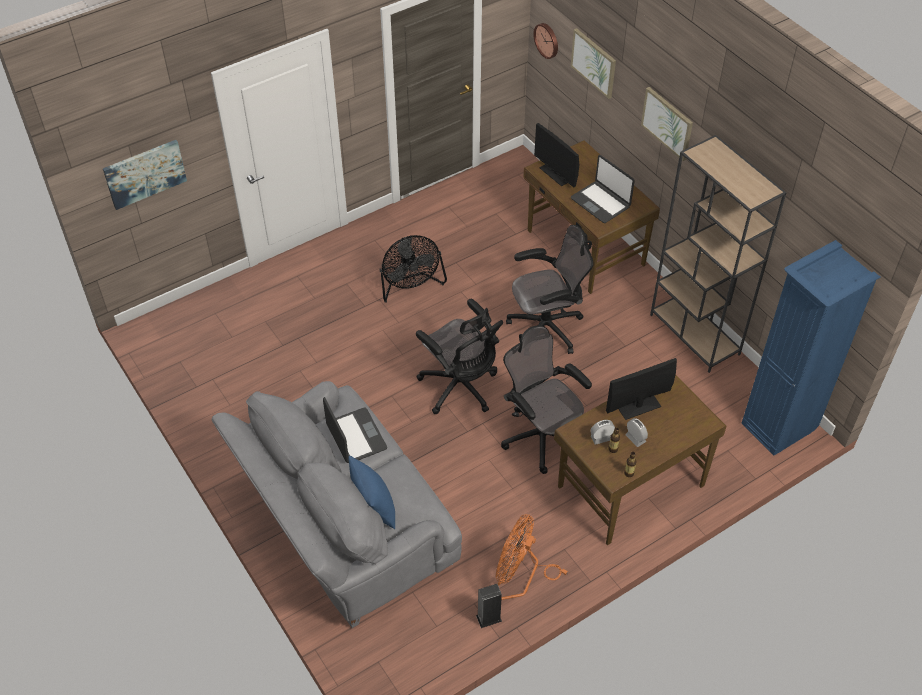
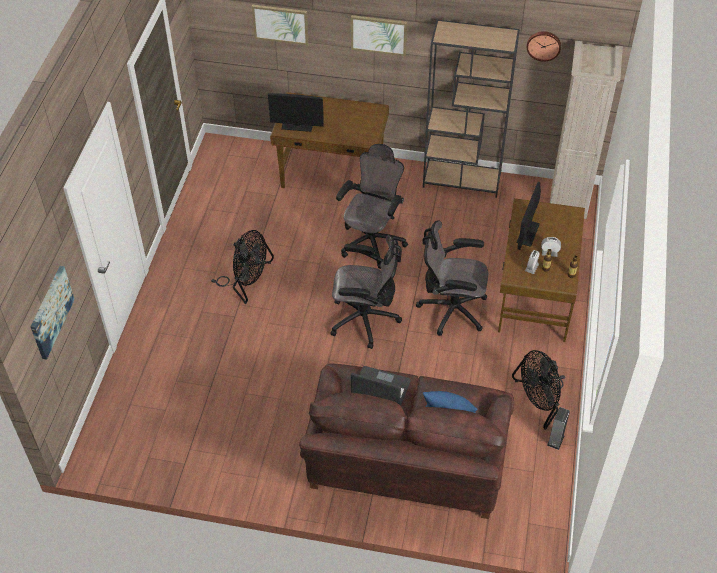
camera: 45 degrees left, 0 degrees up
(343, 527) = (405, 465): grey sofa -> brown sofa
(521, 572) = (540, 398): orange fan -> black fan
(547, 40) = (217, 30): wall clock -> wall clock (543, 45)
(600, 202) = (349, 125): laptop -> none
(779, 427) = (569, 200): blue cabinet -> beige cabinet

